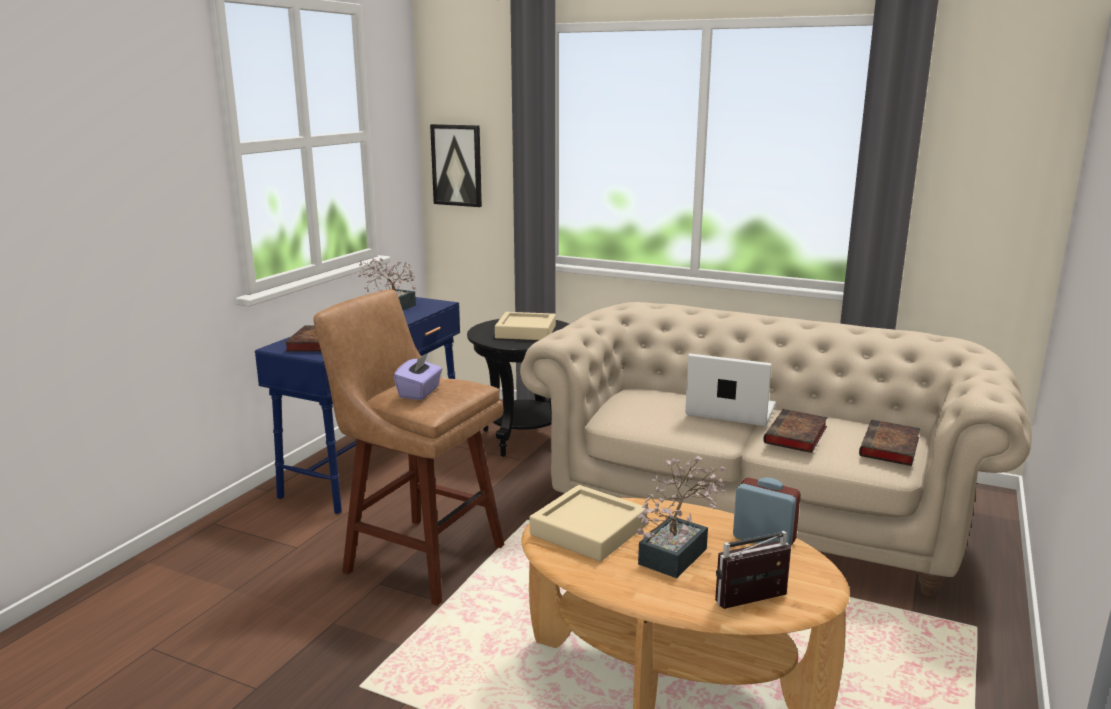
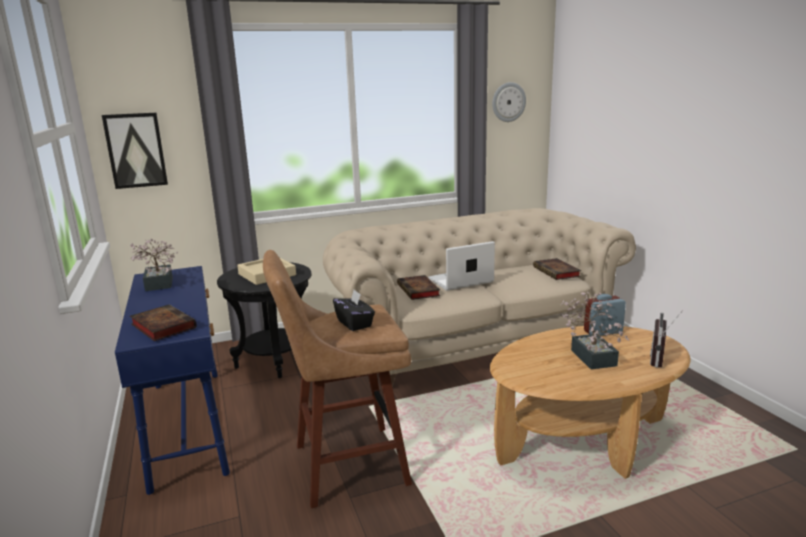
camera: 45 degrees left, 0 degrees up
(420, 392) = (355, 323): purple tissue box -> black tissue box
(588, 530) = (536, 366): beige tray -> none
(796, 436) = (514, 281): book -> book (419, 291)
(978, 148) = (508, 102): none -> wall clock

